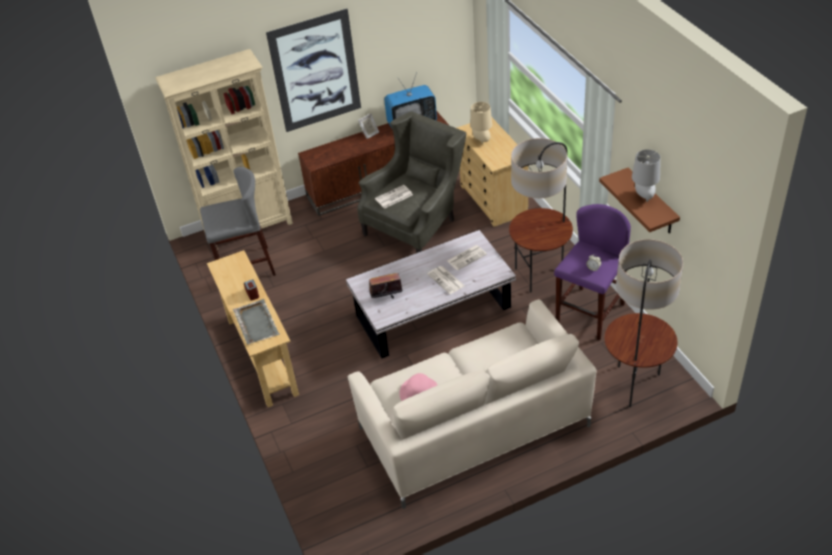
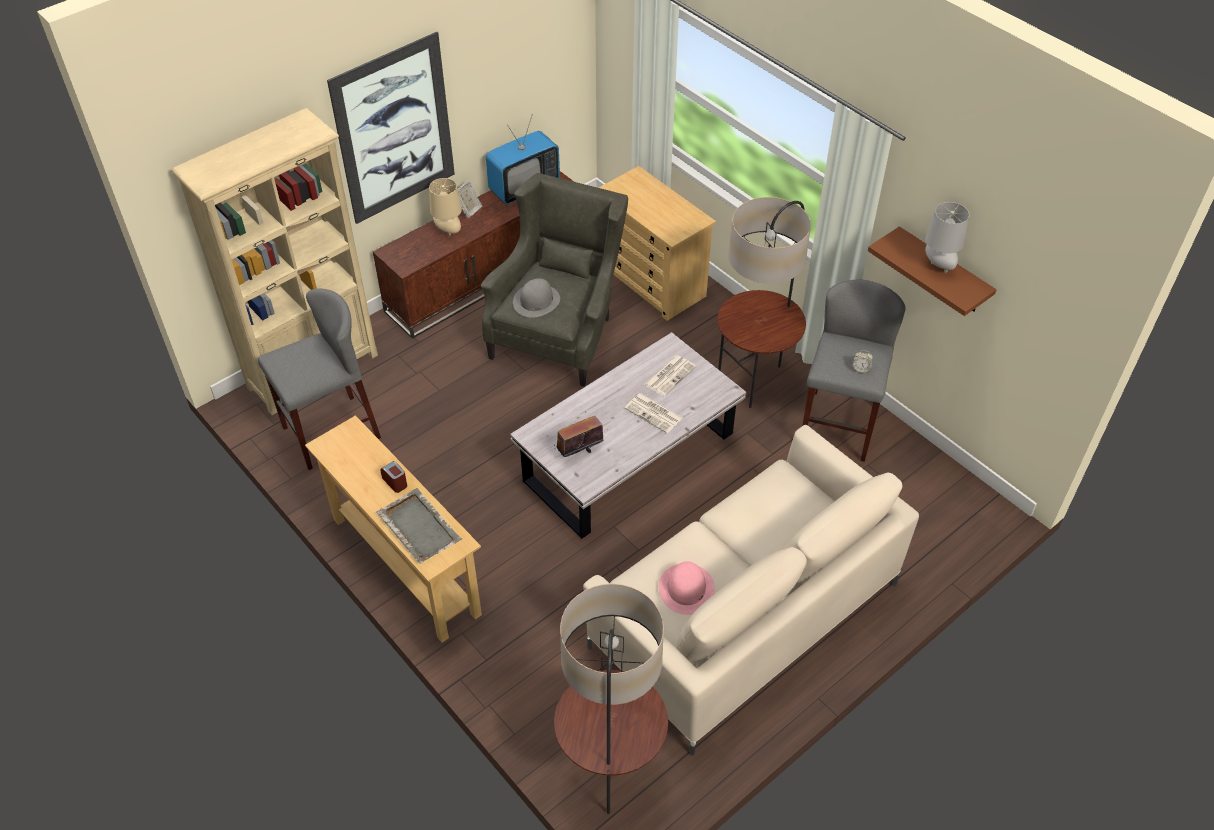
camera: 20 degrees left, 5 degrees up
(393, 197) = (536, 301): newspaper -> grey hat
(481, 140) = (640, 203): beige table lamp -> beige table lamp (448, 231)
(589, 313) = (838, 426): purple stool -> grey stool
(635, 386) = (931, 517): floor lamp -> floor lamp (610, 771)

